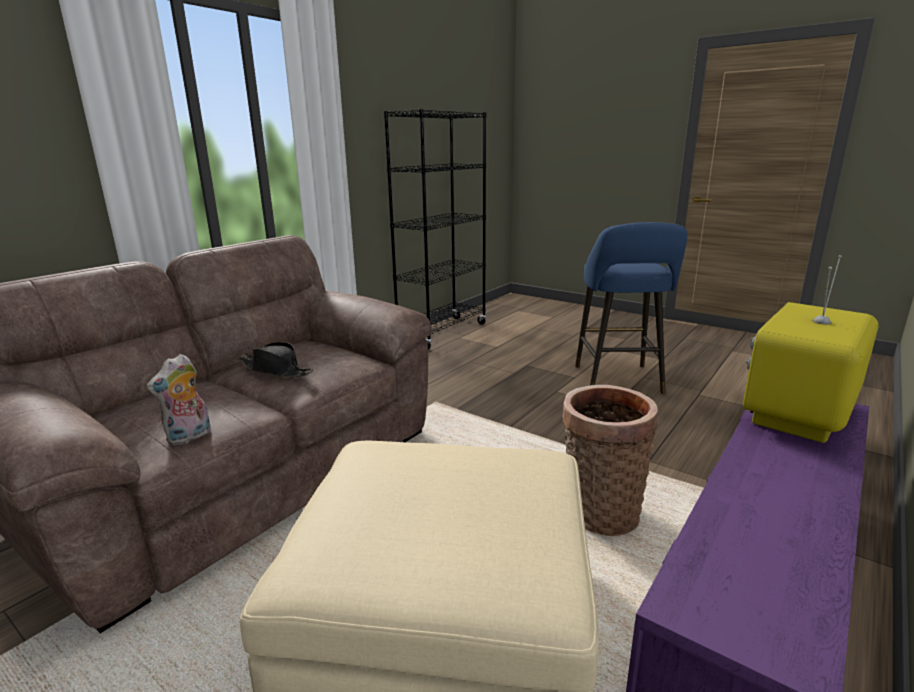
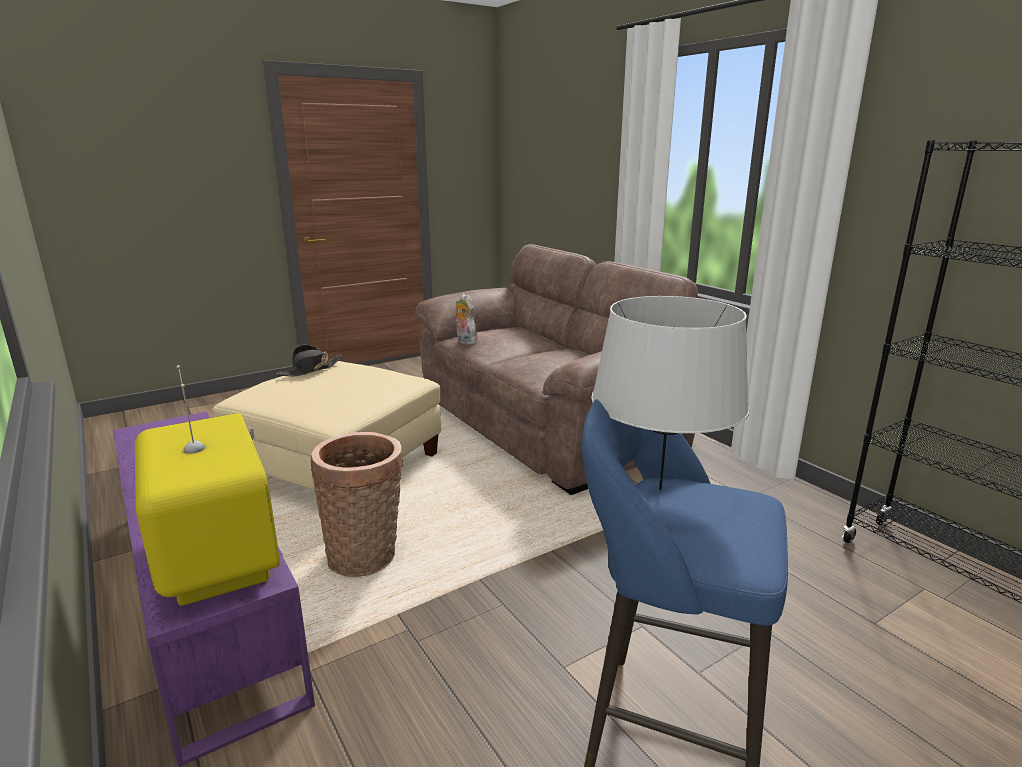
camera: 110 degrees right, 0 degrees up
(276, 370) = (539, 353): black hat -> black hat (310, 370)
(620, 268) = (660, 490): none -> grey table lamp

